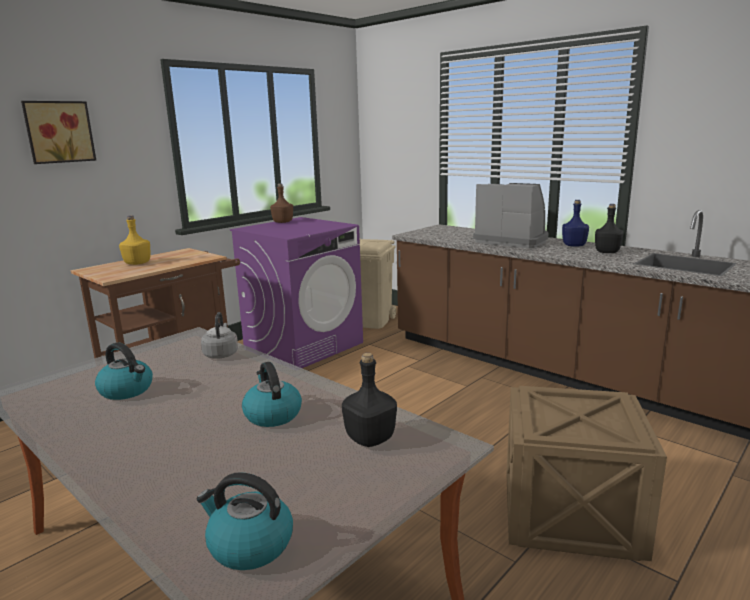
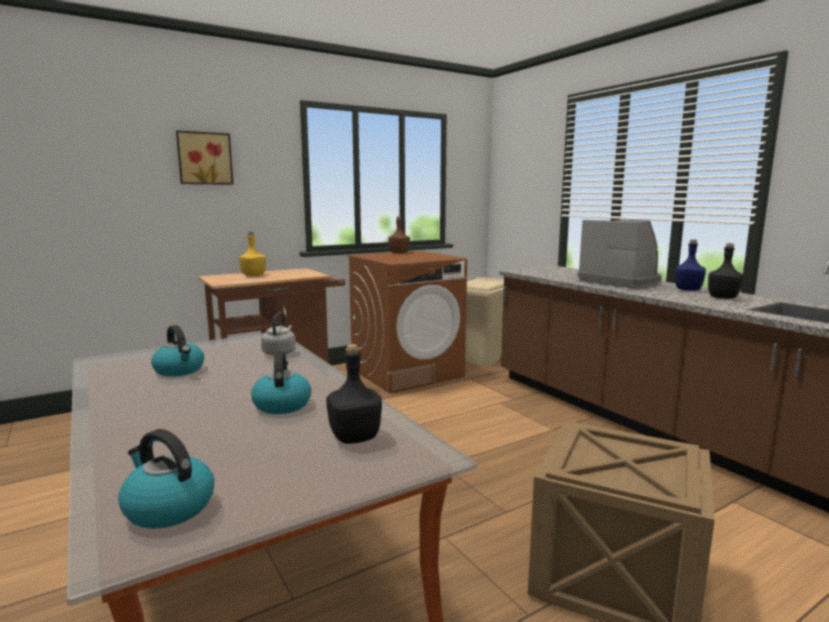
camera: 15 degrees right, 5 degrees down
(304, 345) = (407, 373): purple washing machine -> brown washing machine

